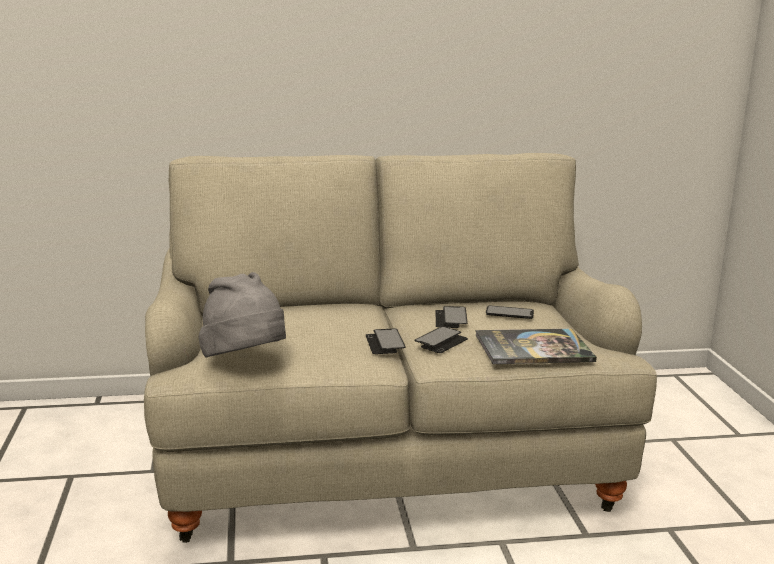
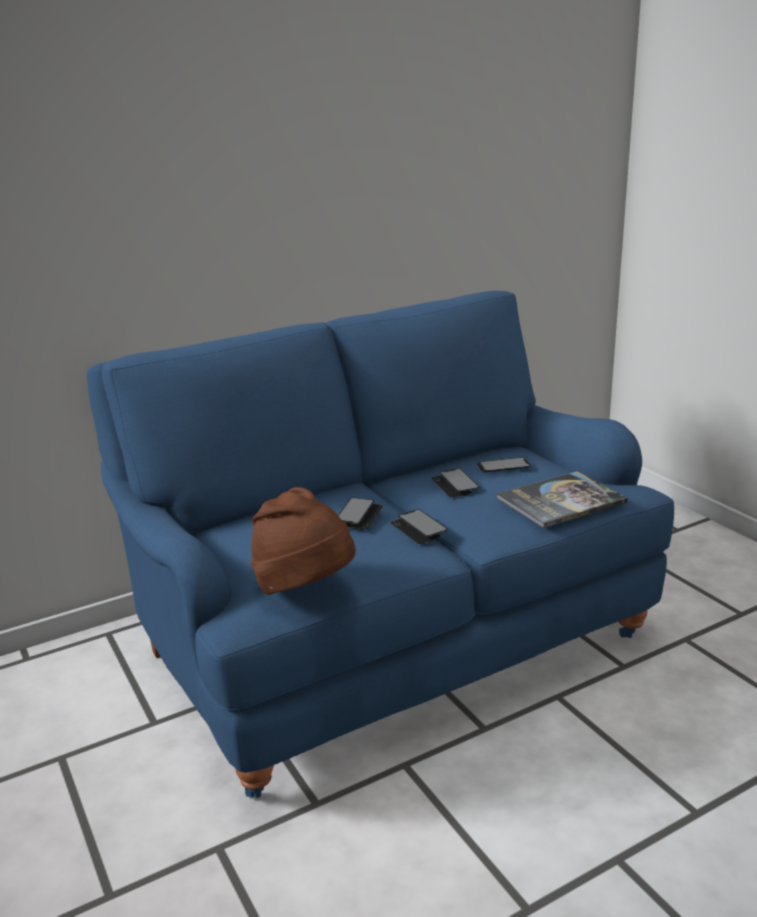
camera: 20 degrees left, 5 degrees up
(246, 362) = (305, 588): grey hat -> brown hat
(383, 454) = (384, 634): beige sofa -> blue sofa
(441, 341) = (470, 513): phone -> phone (359, 515)

